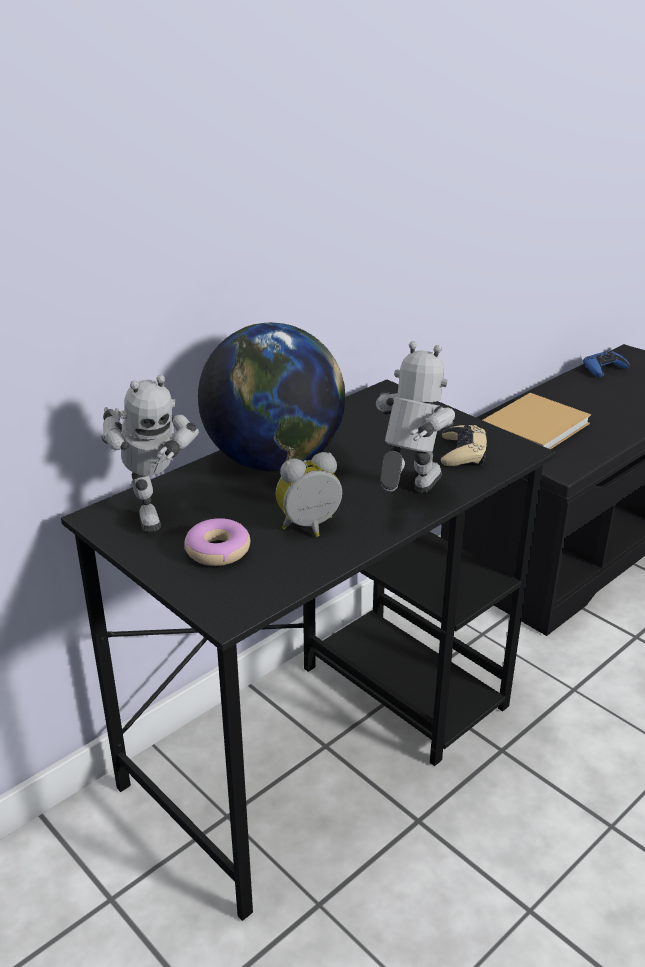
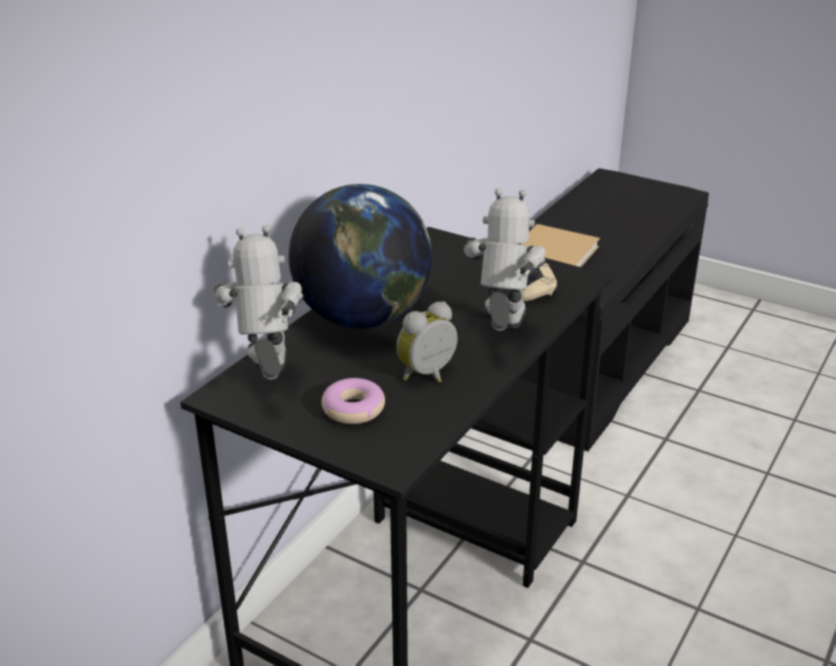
camera: 15 degrees left, 0 degrees up
(152, 508) = (268, 379): toy robot -> toy robot turned 150 degrees counterclockwise
(604, 369) = (591, 193): blue game controller -> none

